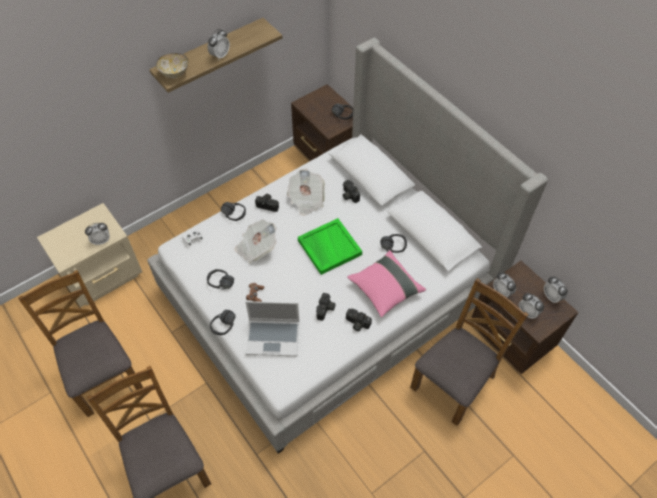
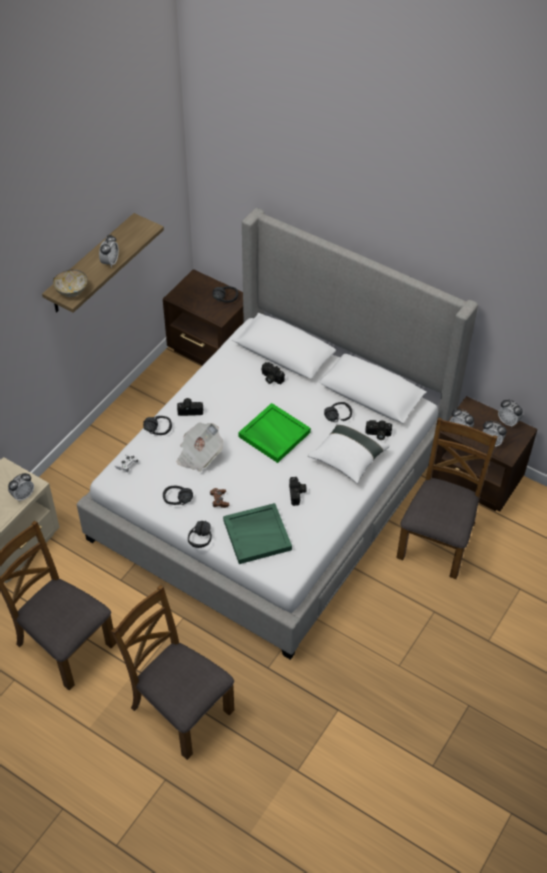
camera: 20 degrees left, 5 degrees down
(274, 337) = (257, 534): laptop -> green tray
(306, 199) = (228, 394): newspaper -> none
(357, 323) = (334, 498): camera -> camera (378, 434)
(385, 289) = (347, 458): pink pillow -> white pillow

